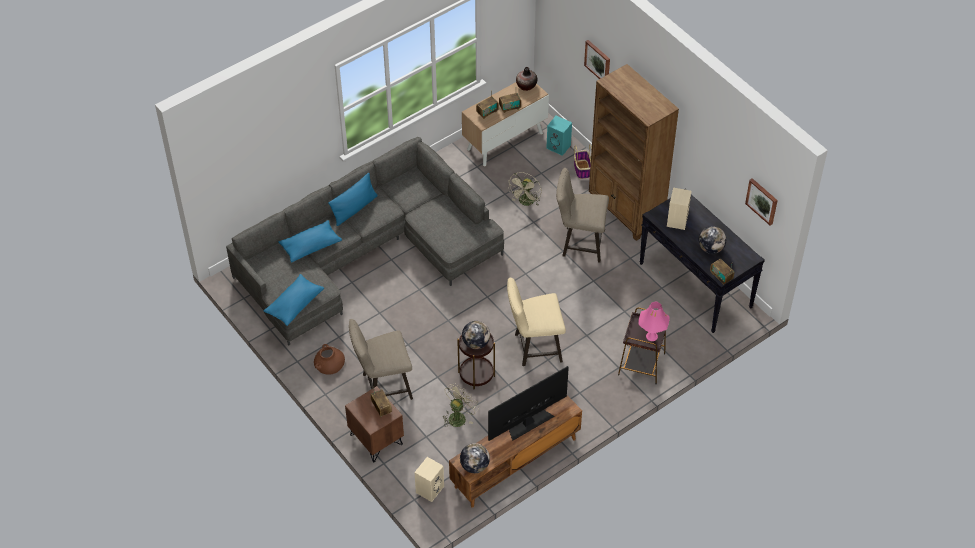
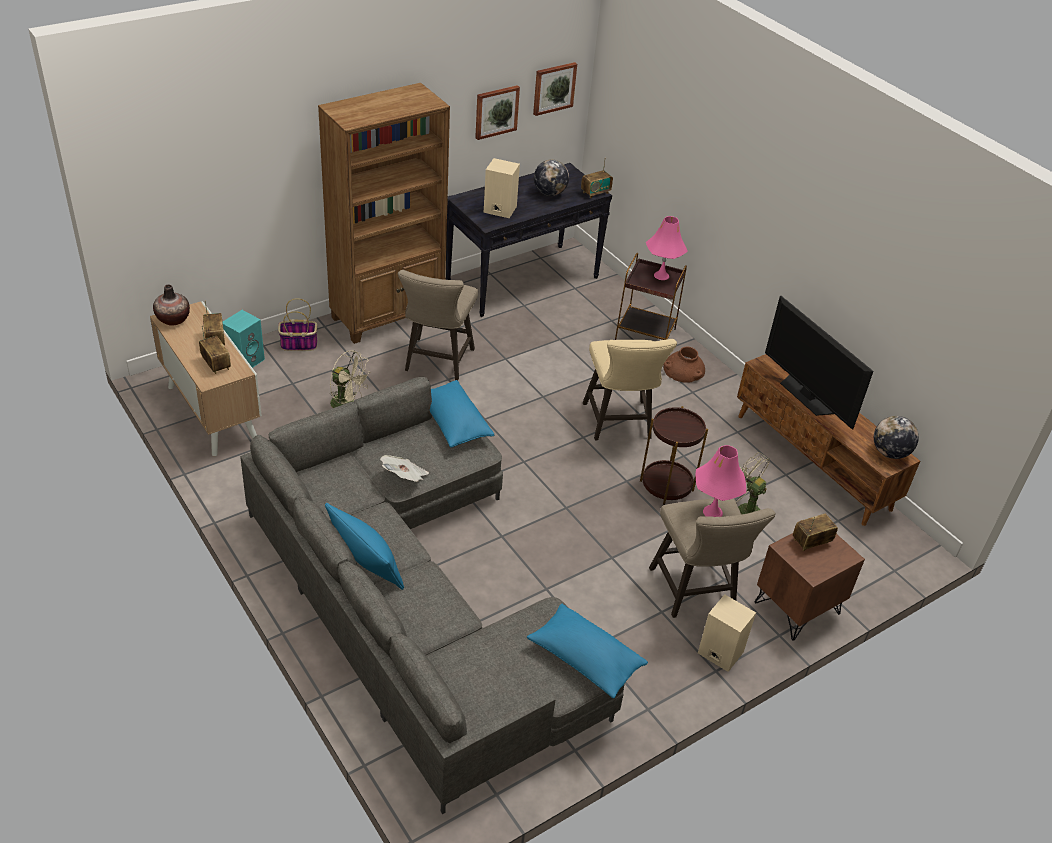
camera: 90 degrees left, 10 degrees down
(310, 246) = (445, 630): blue pillow -> blue pillow (453, 423)
(329, 362) = (648, 662): brown vase -> brown vase (684, 370)
(391, 351) = (712, 512): none -> pink table lamp
(422, 217) = (405, 477): none -> newspaper
(429, 488) = (872, 552): beige speaker -> beige speaker (719, 652)
(476, 343) = (680, 427): globe -> none
(598, 61) = (253, 166): picture -> picture (496, 111)

